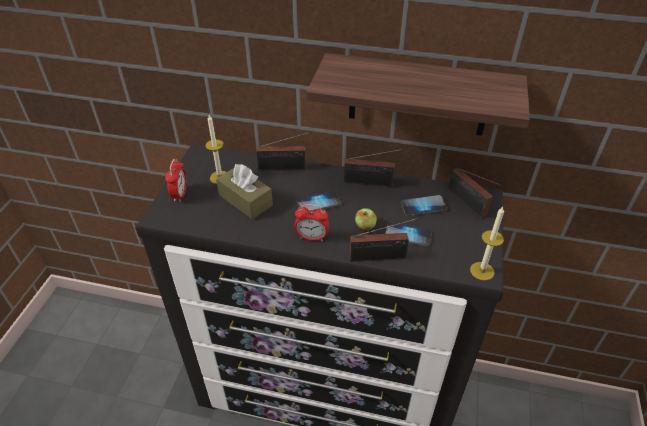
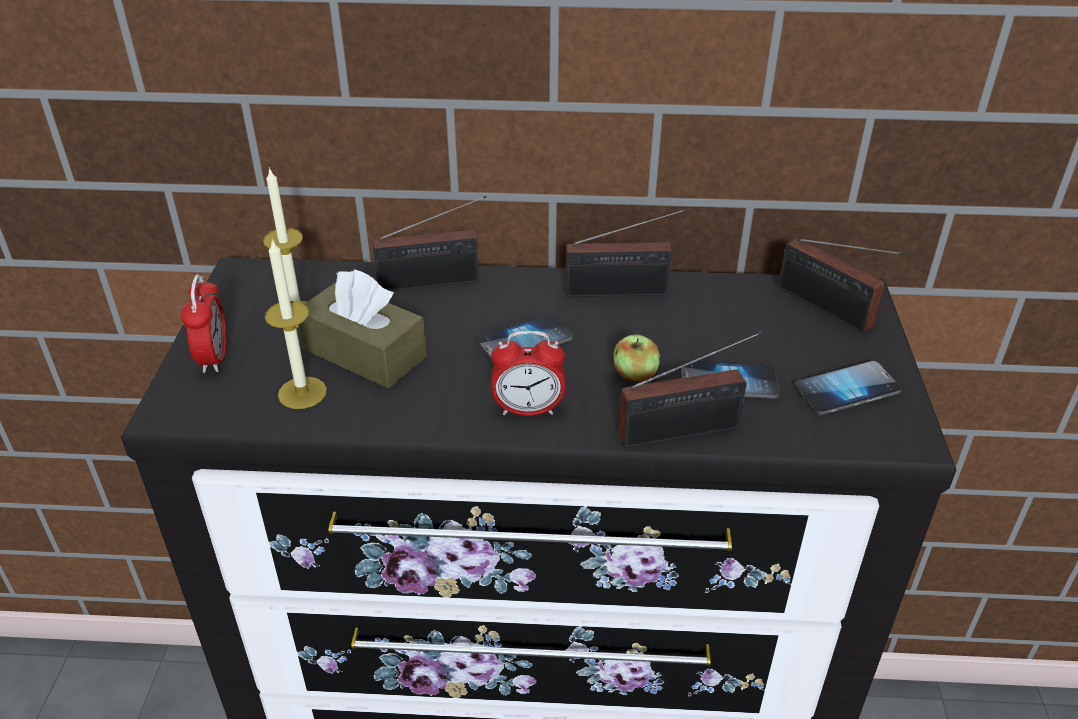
camera: 10 degrees left, 5 degrees down
(418, 95) = (707, 95): shelf -> none
(423, 206) = (741, 324): phone -> phone (846, 390)
(482, 271) = (901, 432): candle -> candle (302, 393)

